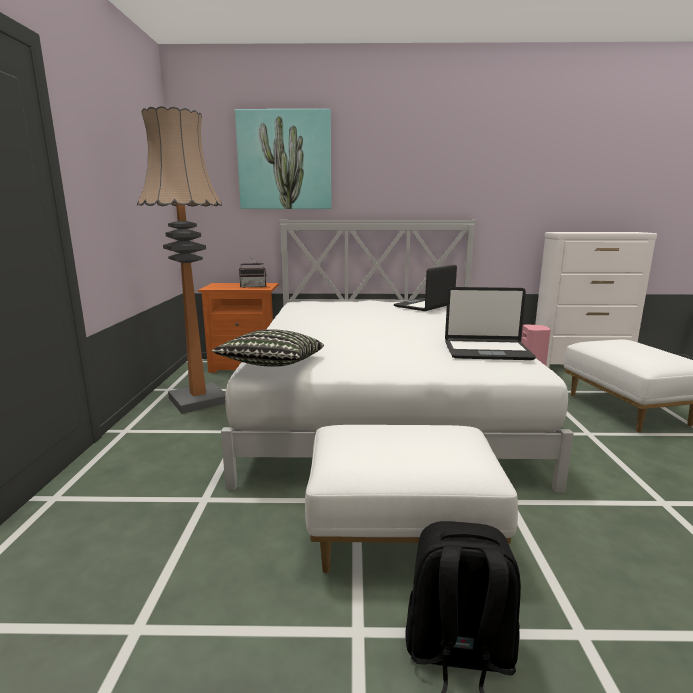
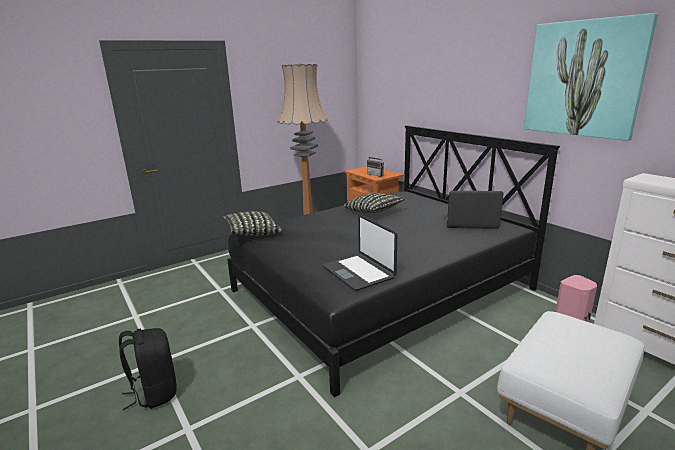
camera: 55 degrees right, 5 degrees up
(285, 160) = (413, 78): picture -> picture (583, 79)
(328, 317) = (373, 212): none -> pillow
(380, 405) = (380, 289): white bed -> black bed
(402, 537) = (230, 350): white ottoman -> none

